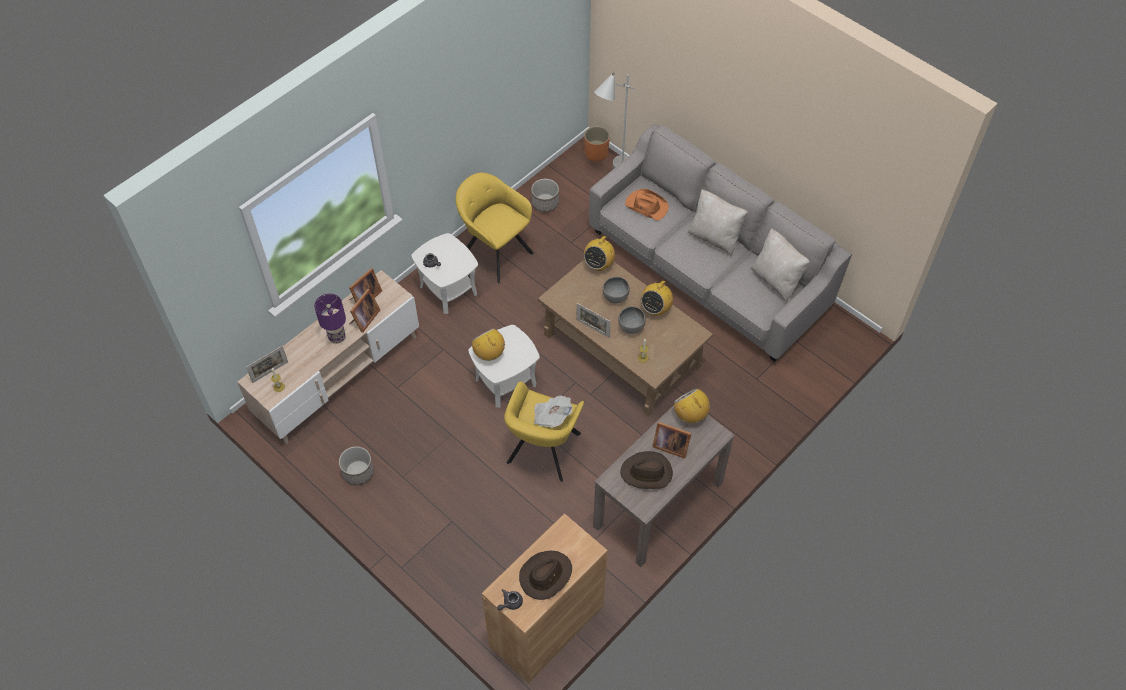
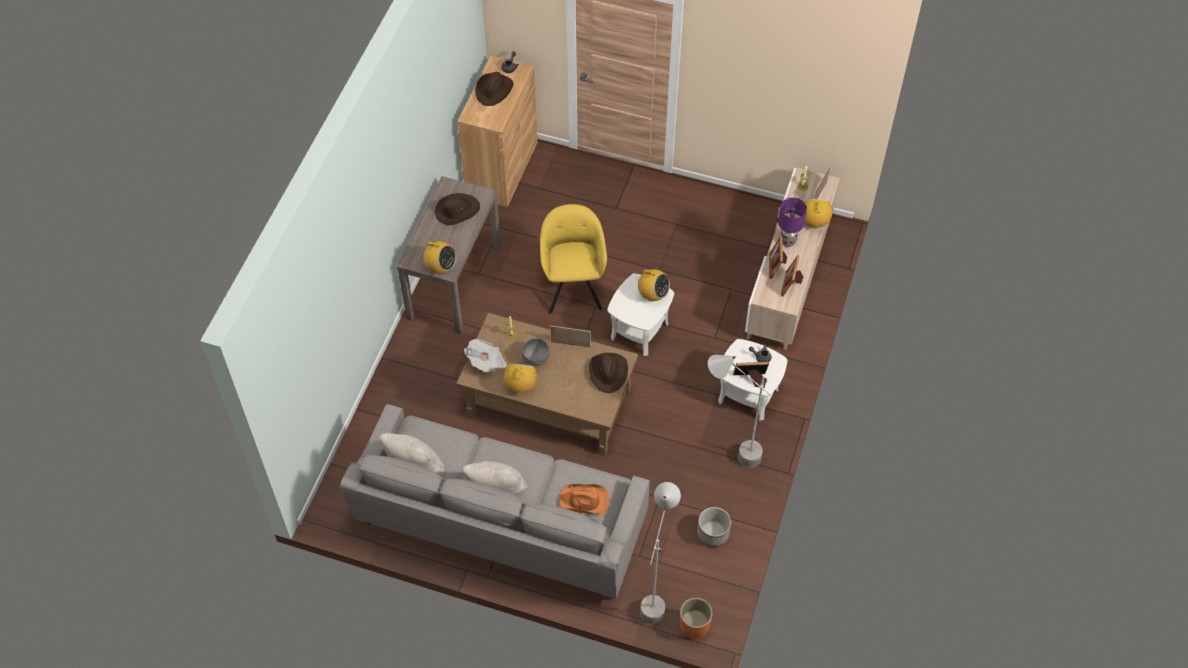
camera: 155 degrees right, 0 degrees up
(358, 473) = (714, 213): planter -> none
(495, 251) = (730, 454): yellow armchair -> grey floor lamp
(551, 416) = (566, 257): newspaper -> newspaper (486, 362)
(573, 291) = (608, 373): none -> brown hat
(599, 264) = (598, 410): radio -> radio (814, 222)
(615, 297) = (565, 382): grey bowl -> none
(669, 445) = (448, 238): picture frame -> picture frame (751, 379)

